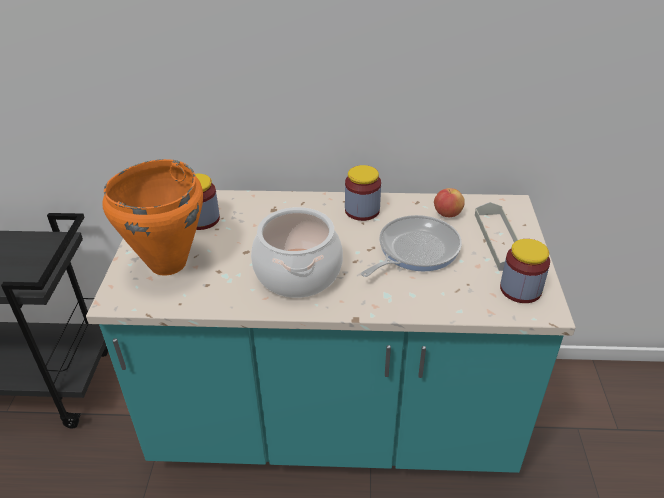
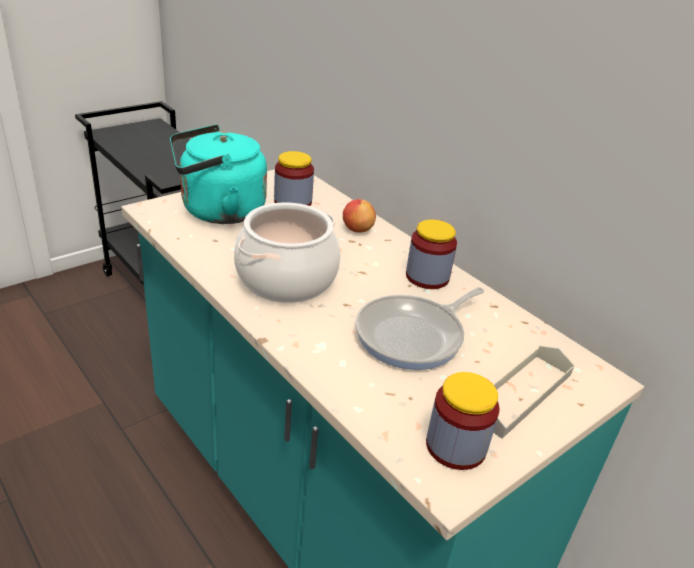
camera: 45 degrees right, 5 degrees down
(167, 264) = (218, 211): orange cooking pot -> turquoise kettle
(414, 250) = (414, 336): frying pan -> frying pan turned 135 degrees clockwise
(447, 214) = (506, 334): apple -> apple (357, 229)

